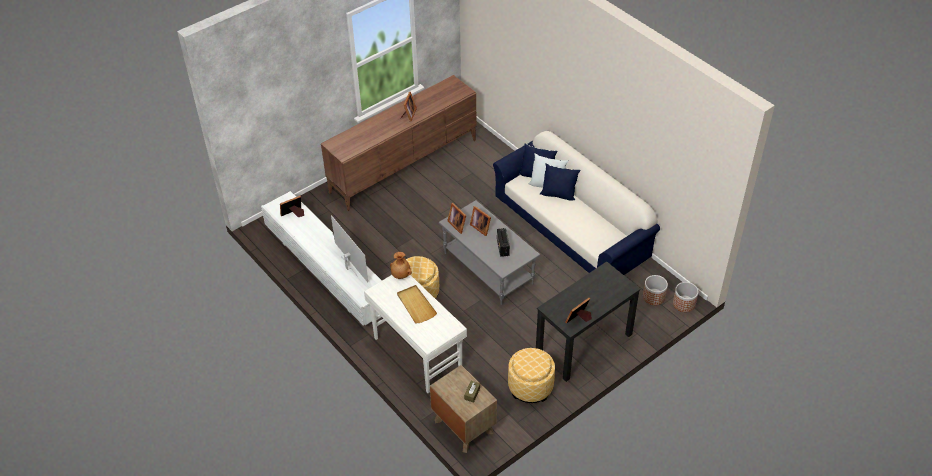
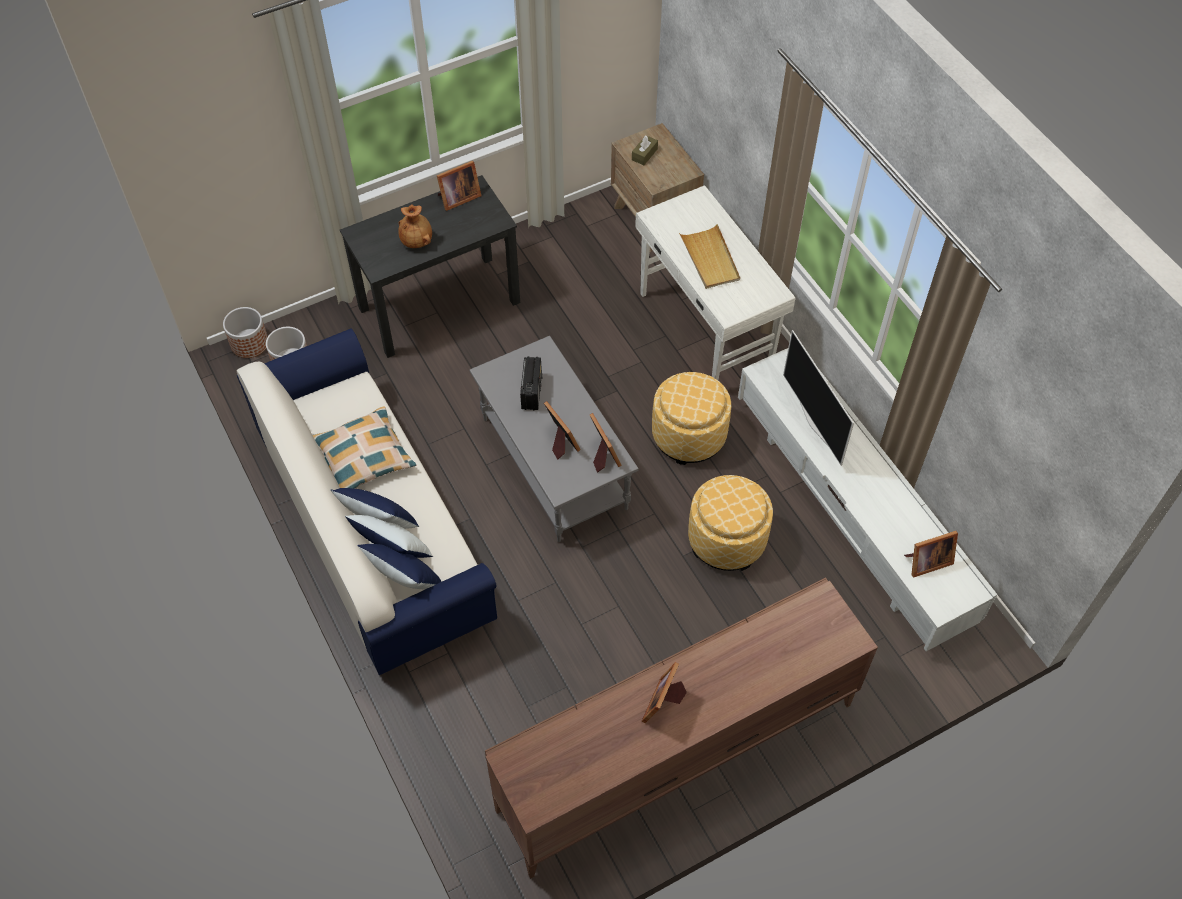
camera: 170 degrees left, 10 degrees up
(400, 275) = (729, 314): brown vase -> brown vase (417, 241)
(530, 386) = (543, 256): ottoman -> ottoman (727, 540)
(579, 217) = (364, 457): none -> pillow

